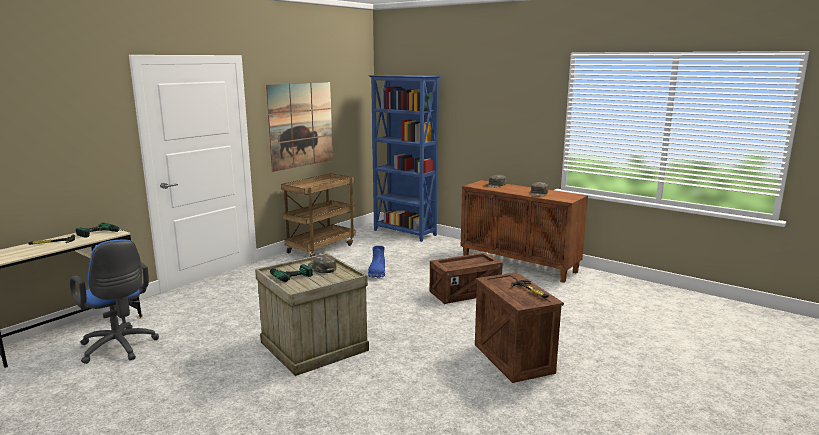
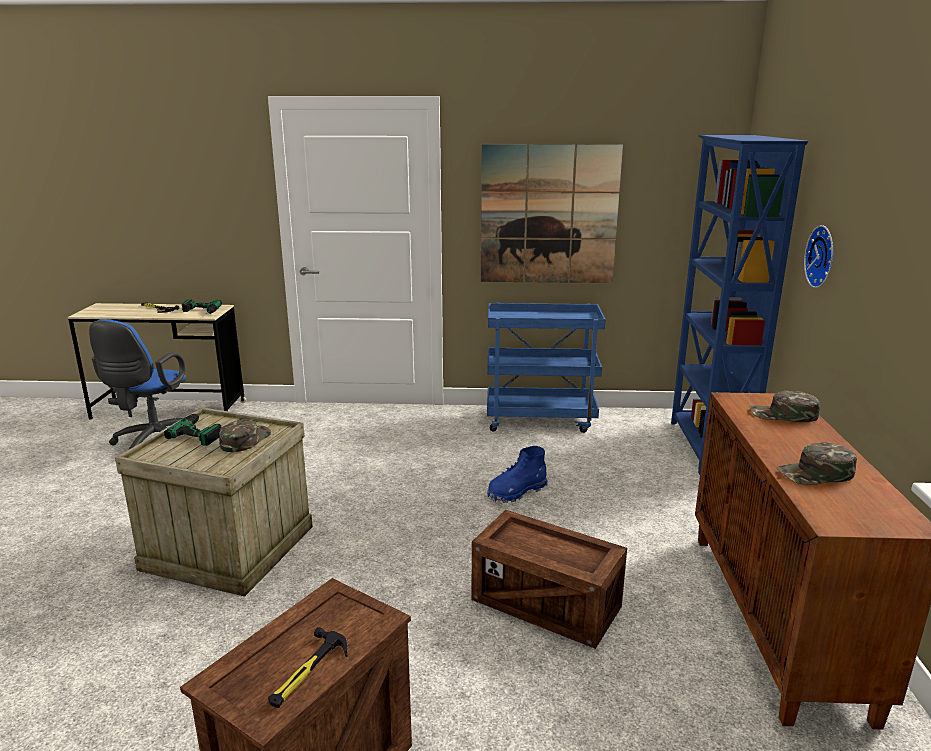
camera: 55 degrees right, 5 degrees up
(321, 248) = (541, 420): brown cart -> blue cart
(463, 123) = (823, 256): none -> wall clock

